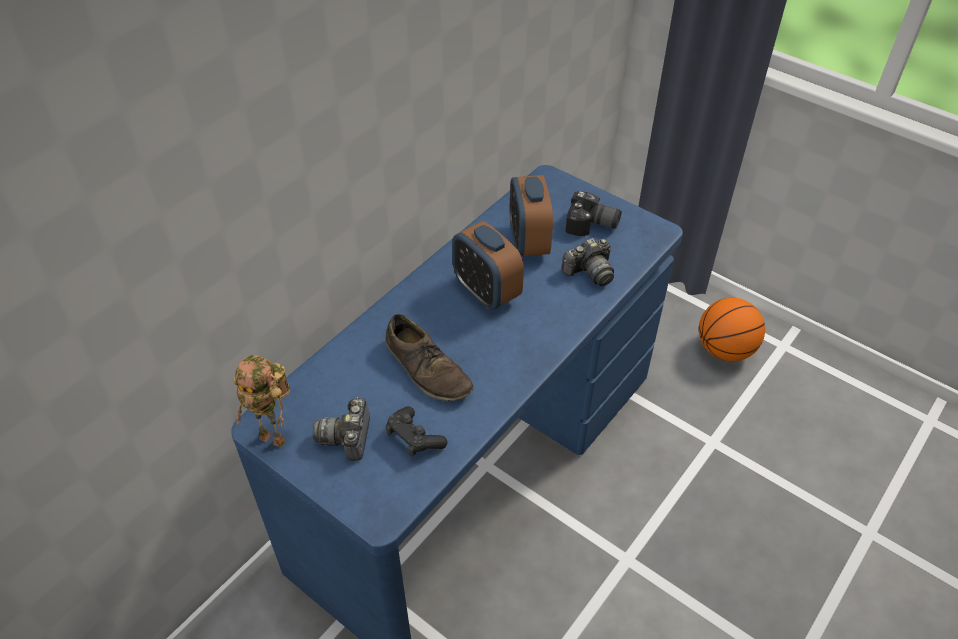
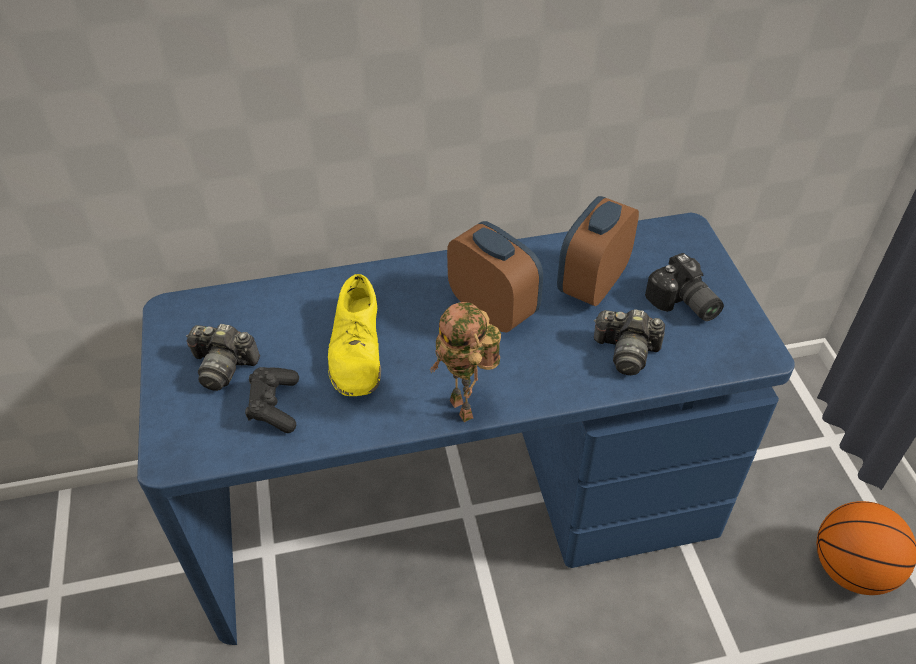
camera: 40 degrees right, 0 degrees up
(275, 438) = (170, 328): toy robot -> toy robot (466, 409)
(347, 437) = (223, 366): camera -> camera turned 120 degrees counterclockwise
(427, 369) = (357, 349): brown shoe -> yellow shoe
(486, 292) = (493, 309): alarm clock -> alarm clock turned 135 degrees clockwise

